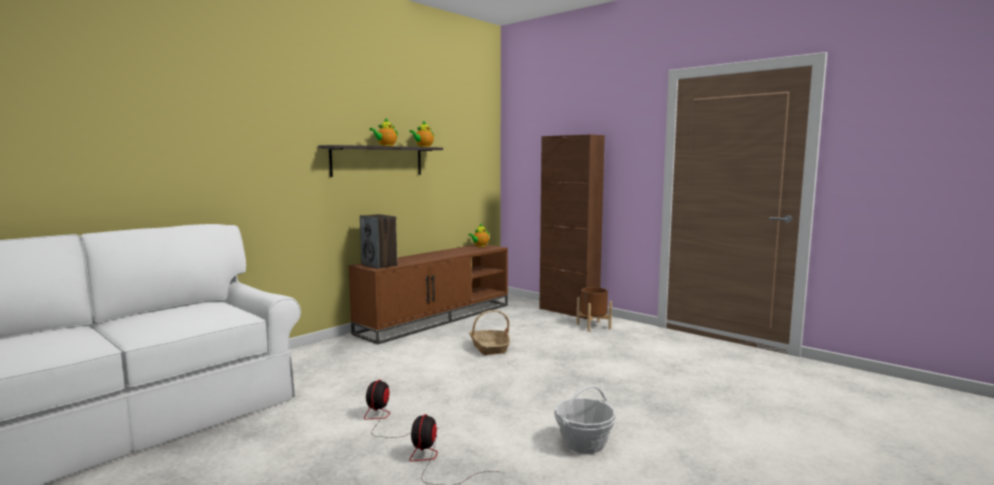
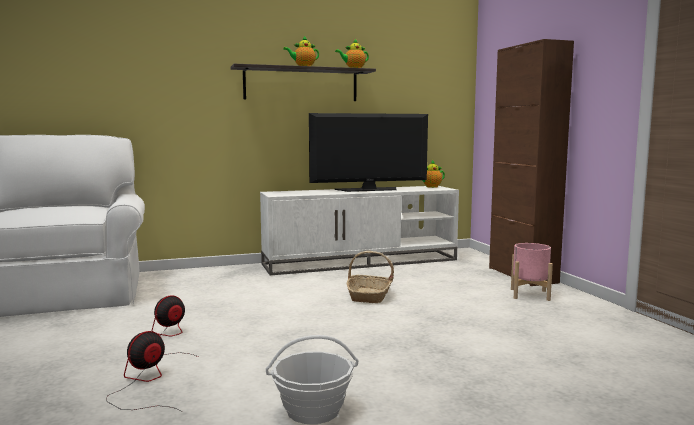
camera: 30 degrees right, 0 degrees up
(379, 265) = (285, 193): speaker -> none
(436, 318) = (361, 261): brown tv stand -> white tv stand
(440, 253) = (369, 189): none -> television
(593, 326) = (530, 294): brown planter -> pink planter

